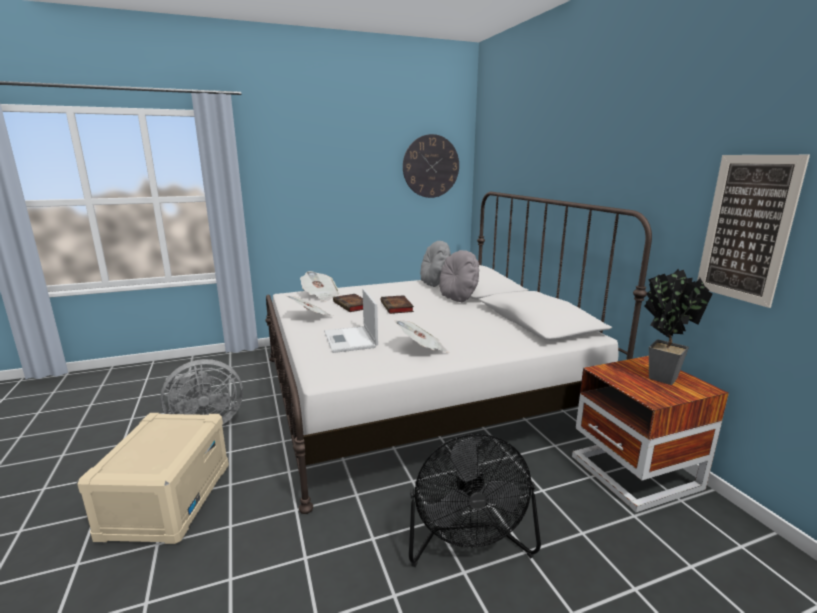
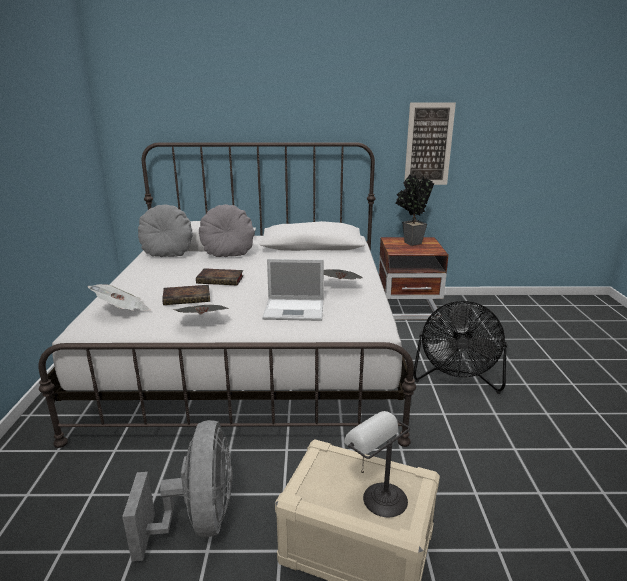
camera: 70 degrees left, 5 degrees up
(144, 452) = (377, 494): none -> table lamp
(431, 166) = (71, 118): wall clock -> none
(463, 541) = (453, 378): black fan -> black fan turned 90 degrees clockwise

